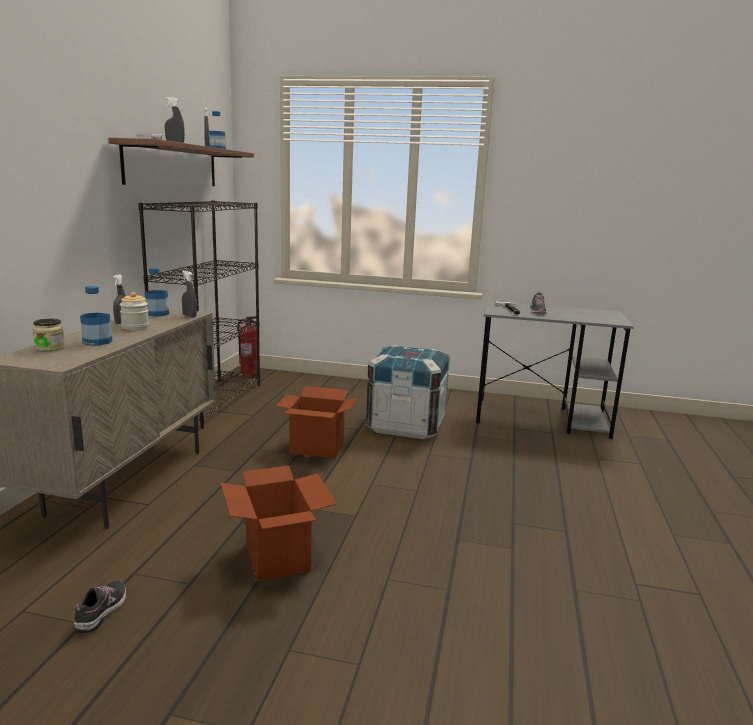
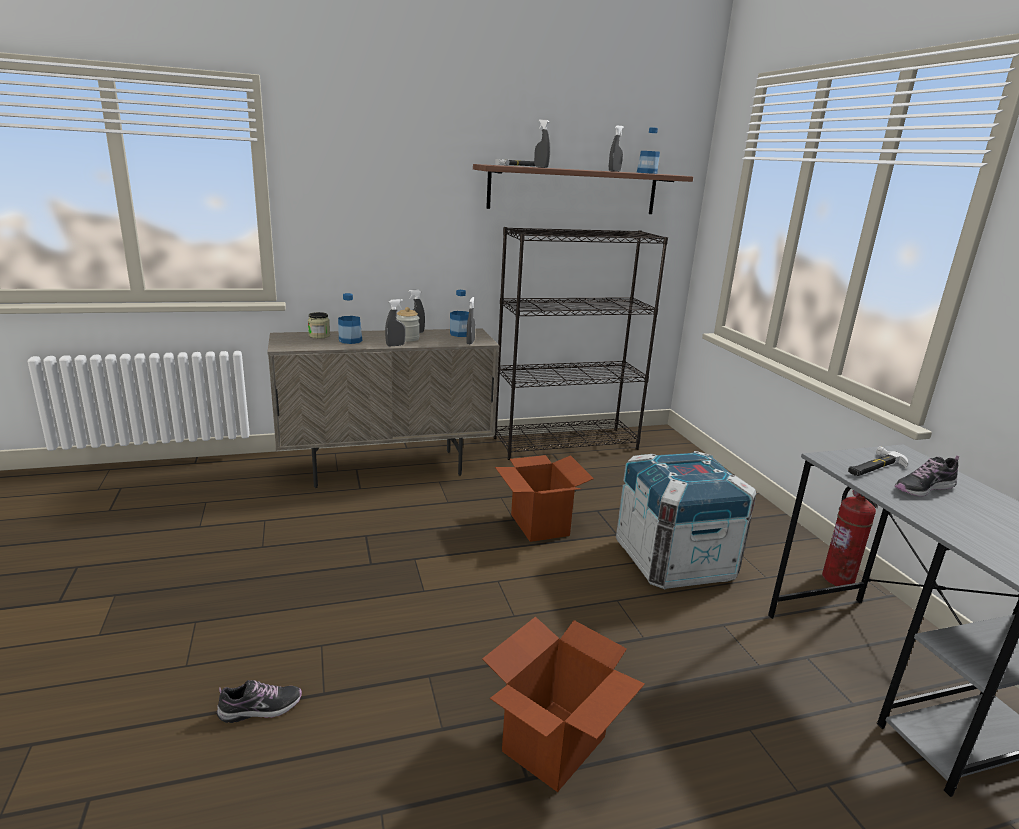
camera: 60 degrees right, 5 degrees up
(102, 611) = (215, 527): shoe -> shoe (260, 709)
(149, 333) = (395, 345): none -> grey spray bottle
(250, 376) = (652, 437): fire extinguisher -> fire extinguisher (838, 579)
(277, 557) = (321, 572): cardboard box -> cardboard box (554, 744)

